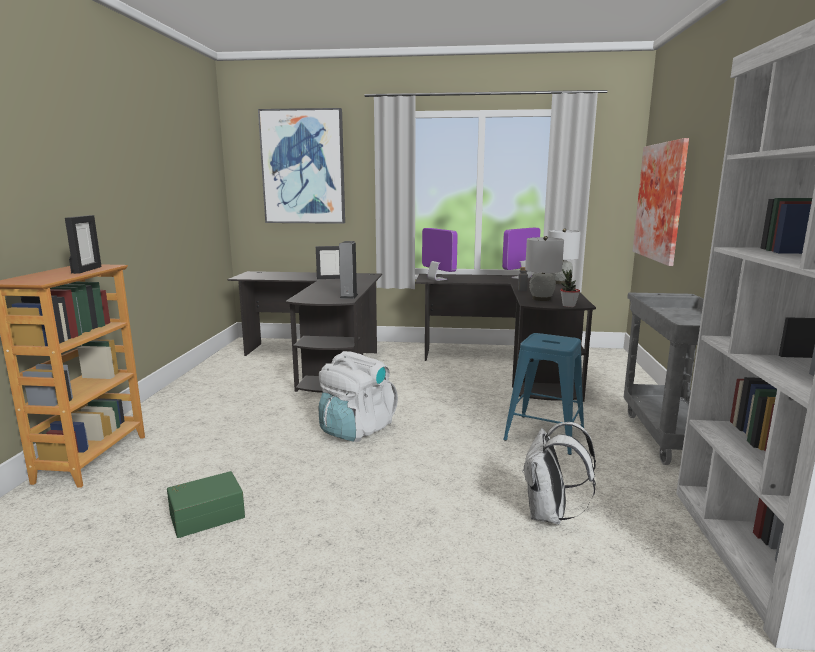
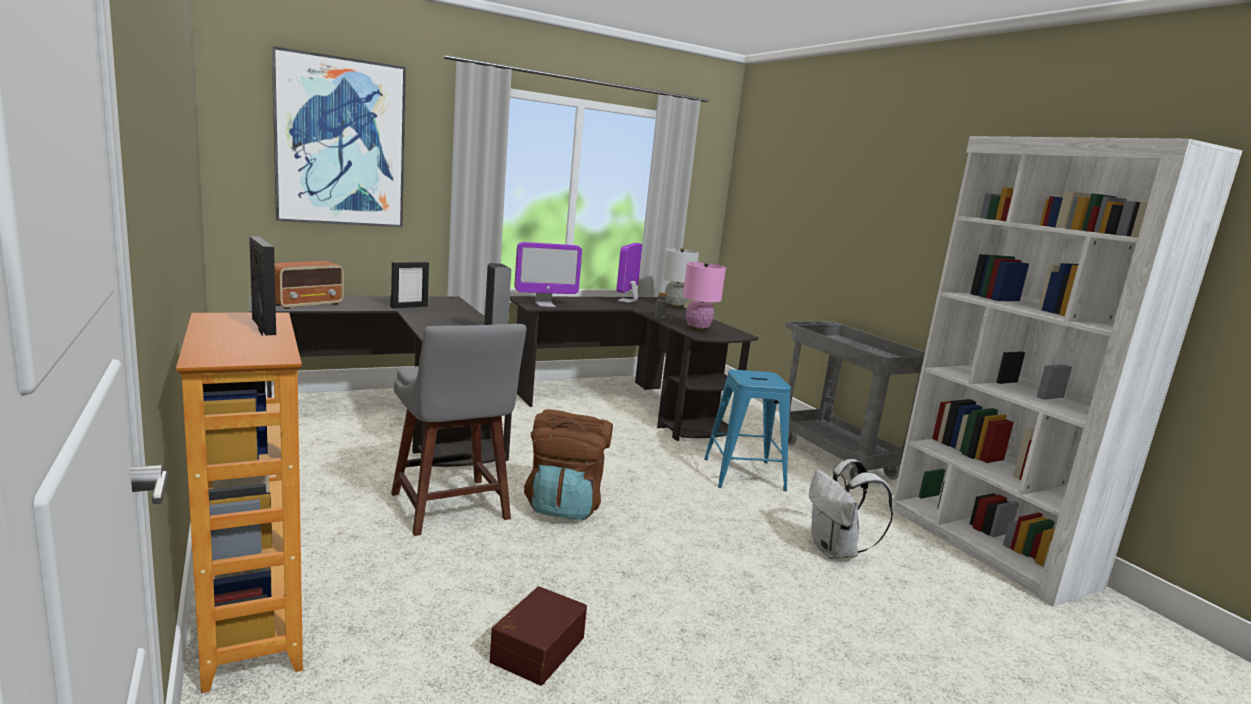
camera: 35 degrees left, 0 degrees up
(206, 515) = (536, 648): green storage box -> brown storage box
(268, 276) = (307, 304): none -> radio
(278, 417) = (451, 508): none -> grey stool
(356, 429) = (565, 505): white backpack -> brown backpack
(437, 279) = (545, 305): monitor -> monitor turned 135 degrees clockwise
(541, 299) = (697, 329): white table lamp -> pink table lamp
(568, 306) = (735, 337): potted plant -> none
(663, 202) = (770, 225): picture -> none

